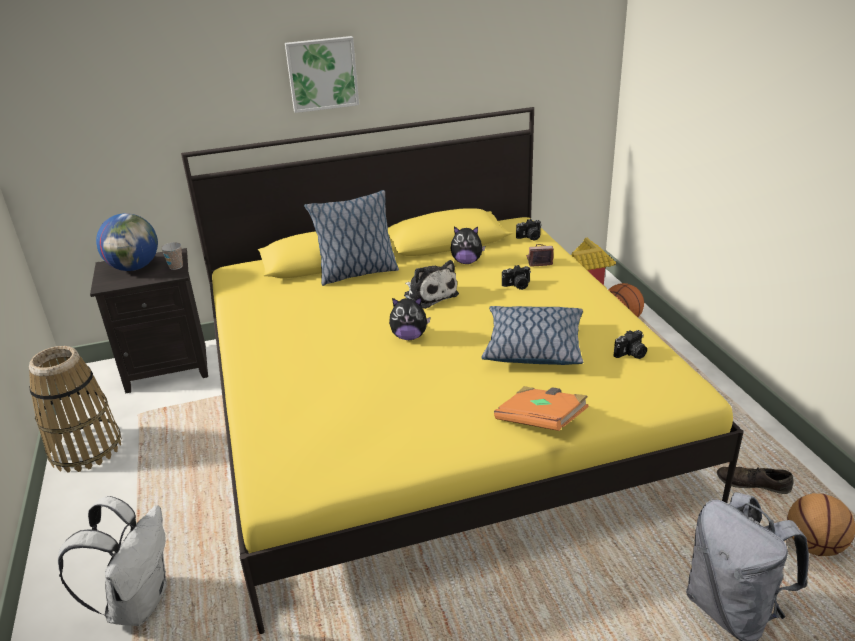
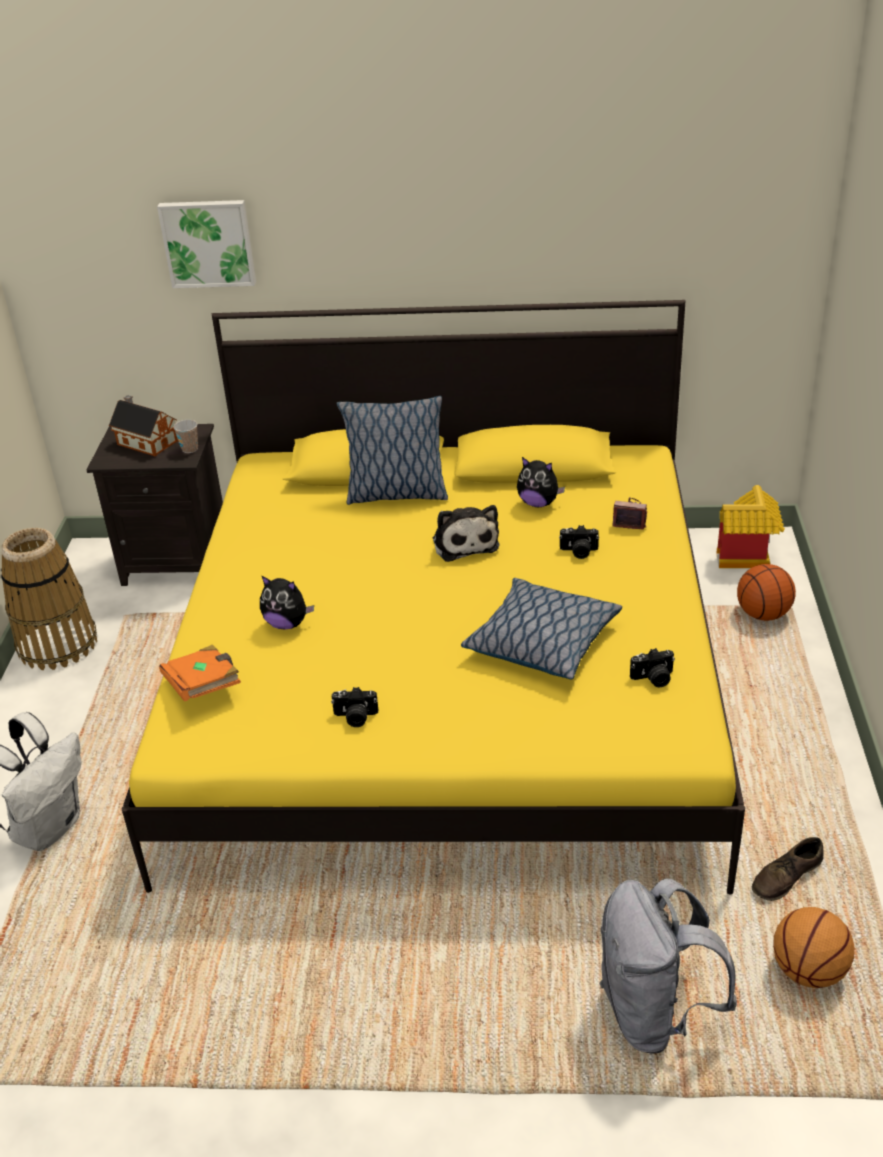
camera: 20 degrees right, 5 degrees up
(134, 267) = (146, 442): globe -> toy house
(322, 73) = (392, 233): picture -> picture (208, 243)
(409, 336) = (406, 596): plush toy -> plush toy (287, 624)
(530, 237) = (642, 481): camera -> camera (355, 717)
(540, 421) = (487, 739): orange book -> orange book (204, 687)
(752, 483) = (786, 877): brown shoe -> brown shoe turned 75 degrees counterclockwise

